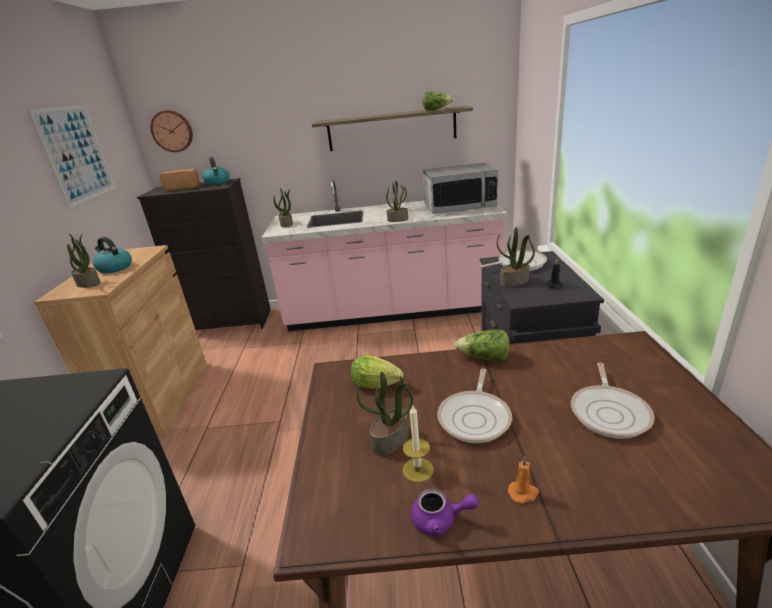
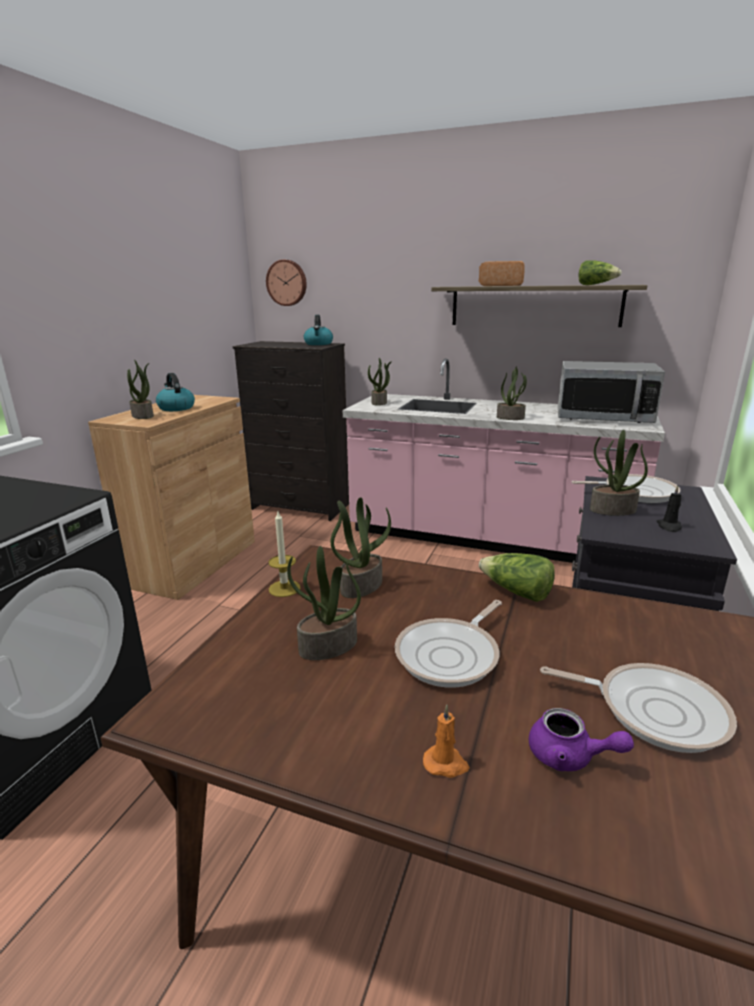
camera: 20 degrees right, 5 degrees down
(76, 154) = (176, 288): picture -> none
(184, 187) = (282, 344): bread -> bread (501, 286)
(379, 385) = (361, 586): lettuce -> potted plant
(418, 470) = (334, 688): candle -> candle (284, 588)
(440, 520) = (315, 754): purple teapot -> purple teapot (569, 757)
(609, 412) = (653, 710): frying pan -> frying pan turned 105 degrees counterclockwise

